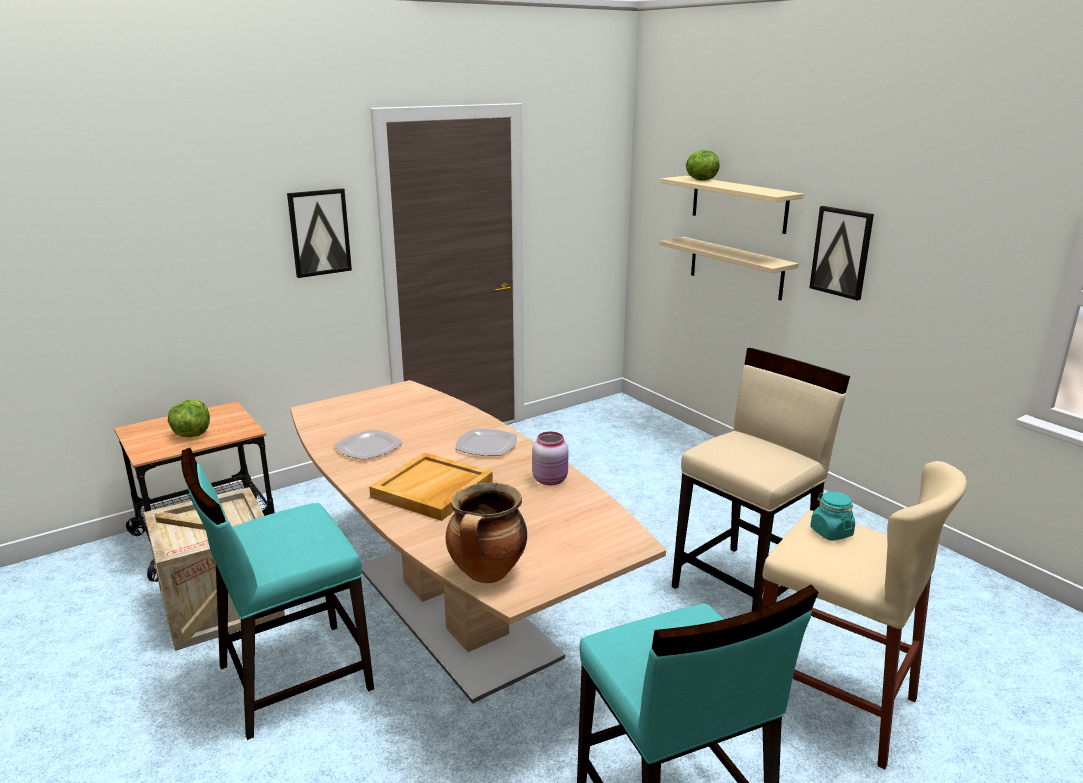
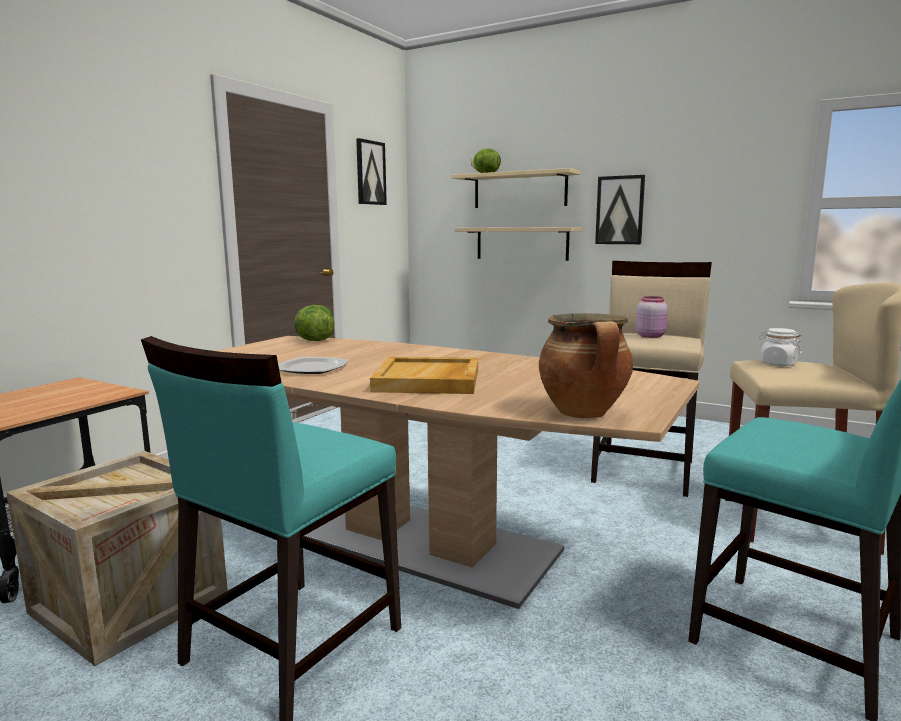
camera: 25 degrees left, 10 degrees down
(192, 434) = (46, 402): lettuce -> lettuce (314, 340)
(319, 232) = (164, 192): picture -> picture (370, 173)
(486, 445) = (431, 355): plate -> none
(551, 480) = (528, 363): pink jar -> pink jar (650, 336)
(831, 532) = (777, 364): turquoise jar -> white jar

